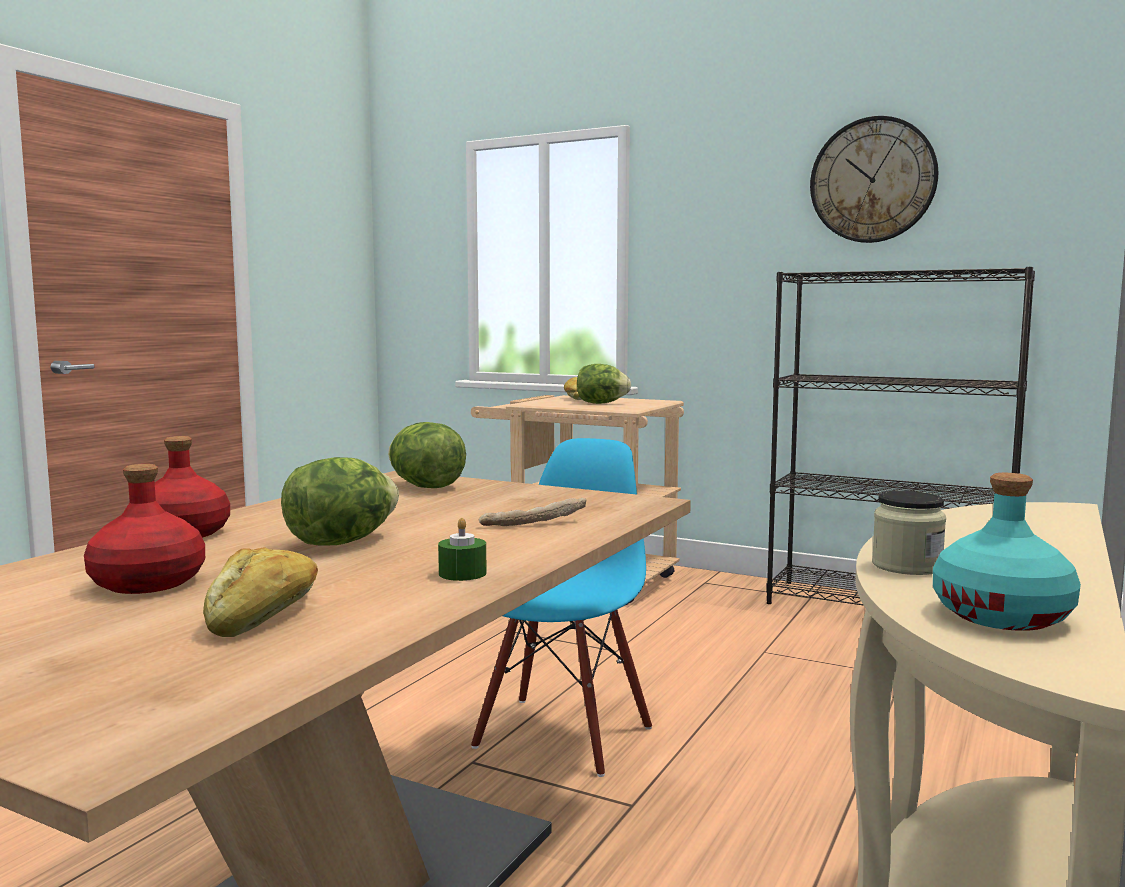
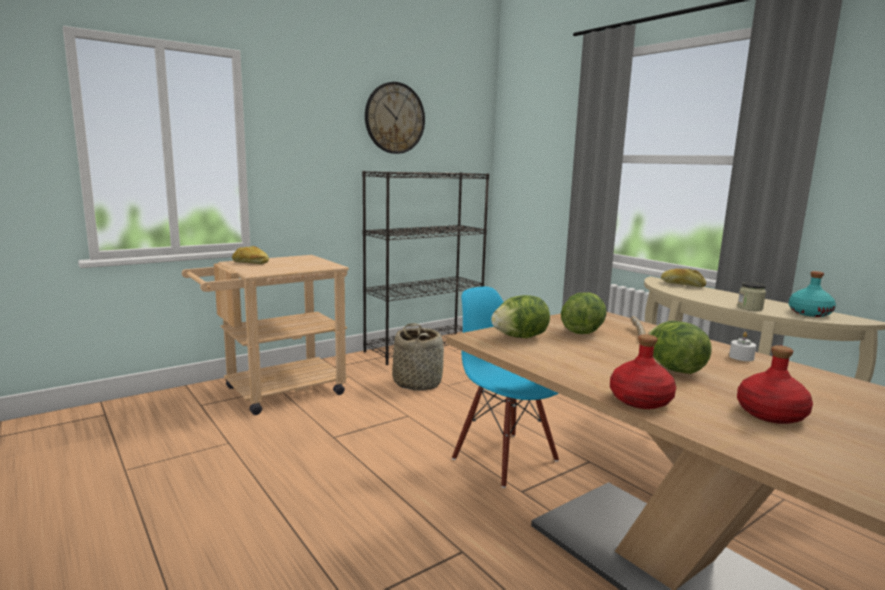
camera: 65 degrees left, 5 degrees up
(266, 614) = (823, 394): bread -> bread (682, 284)
(462, 573) = (741, 357): green candle -> white candle
(601, 403) = (293, 264): lettuce -> lettuce (582, 332)
(737, 633) = (417, 383): none -> basket

